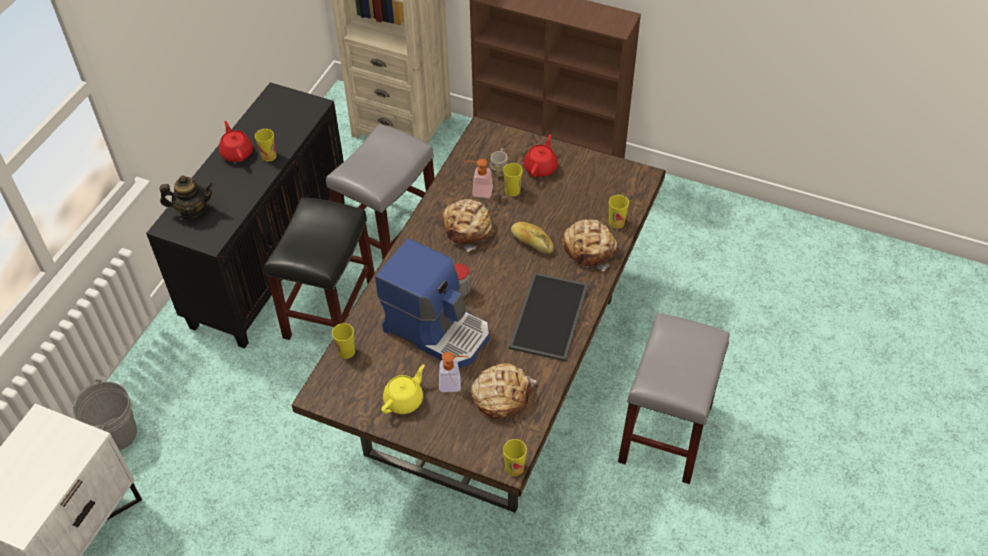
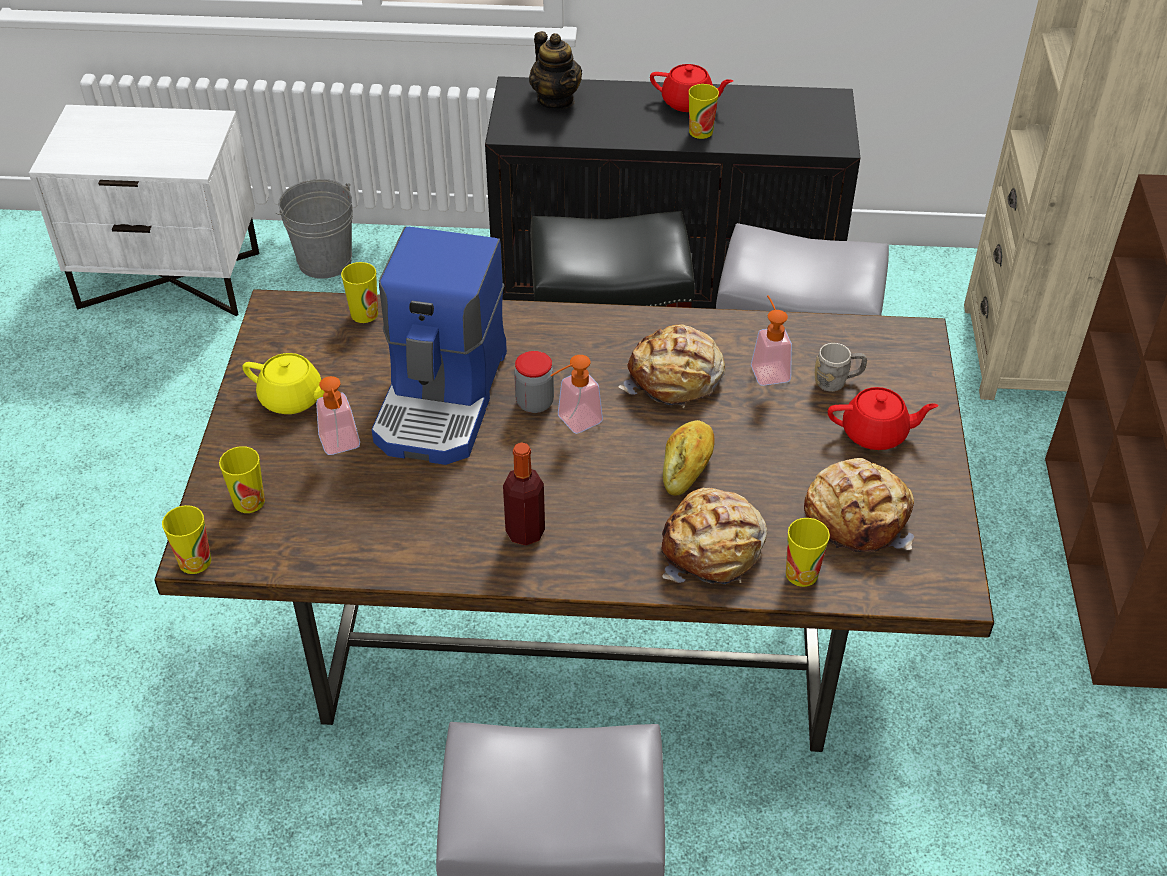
camera: 70 degrees right, 5 degrees down
(237, 153) = (688, 102): red teapot -> red teapot turned 60 degrees clockwise
(481, 278) = (573, 422): none -> soap dispenser
(501, 395) = (335, 509): bread -> bread (857, 516)
(512, 190) = (795, 410): cup -> cup (249, 501)
(550, 317) = (525, 532): tray -> bottle

